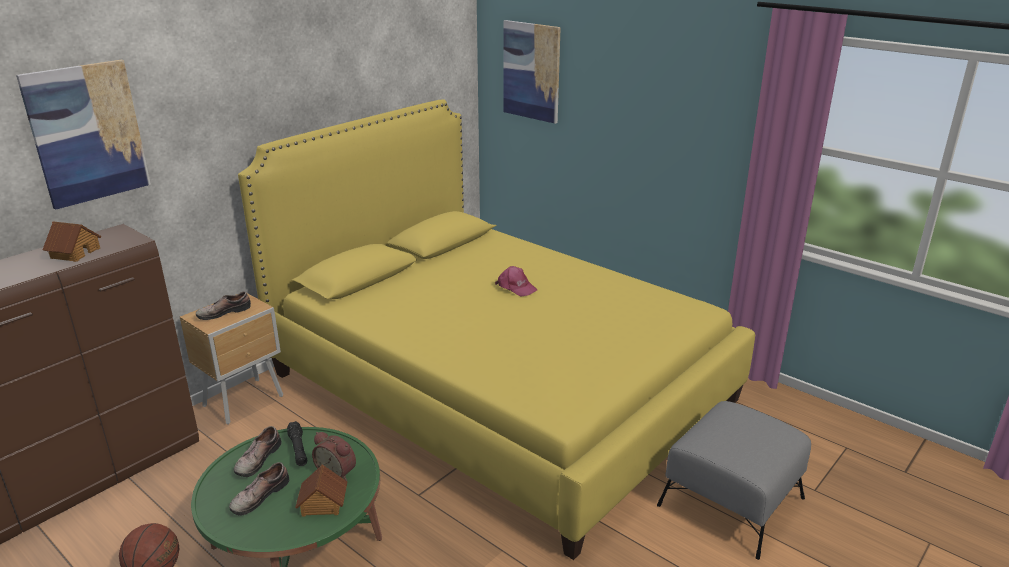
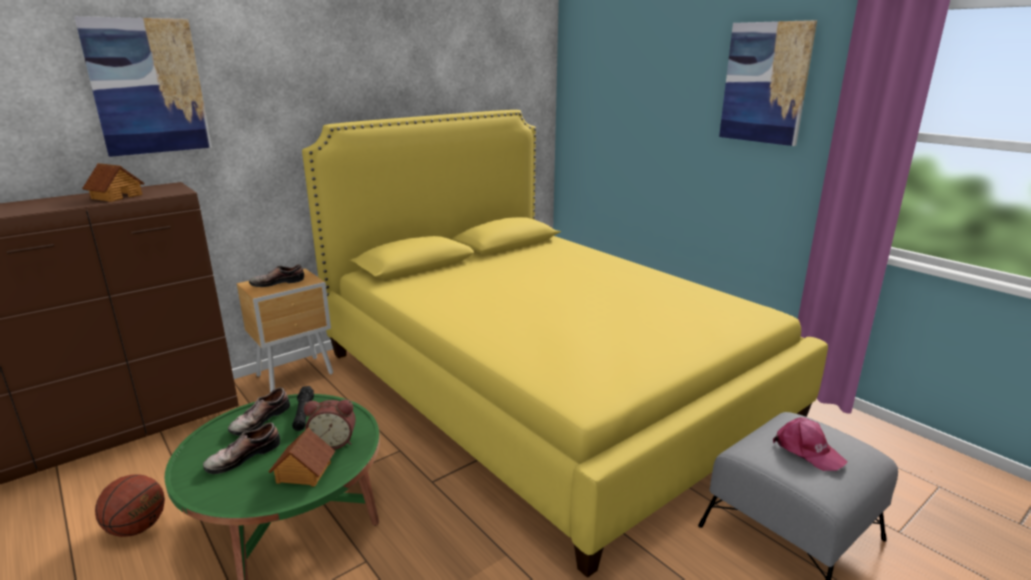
camera: 10 degrees right, 5 degrees down
(337, 472) = (334, 441): alarm clock -> alarm clock turned 45 degrees counterclockwise
(516, 287) = (567, 281): pink cap -> pink cap (807, 451)
(531, 71) = (605, 84): picture -> picture (765, 83)

